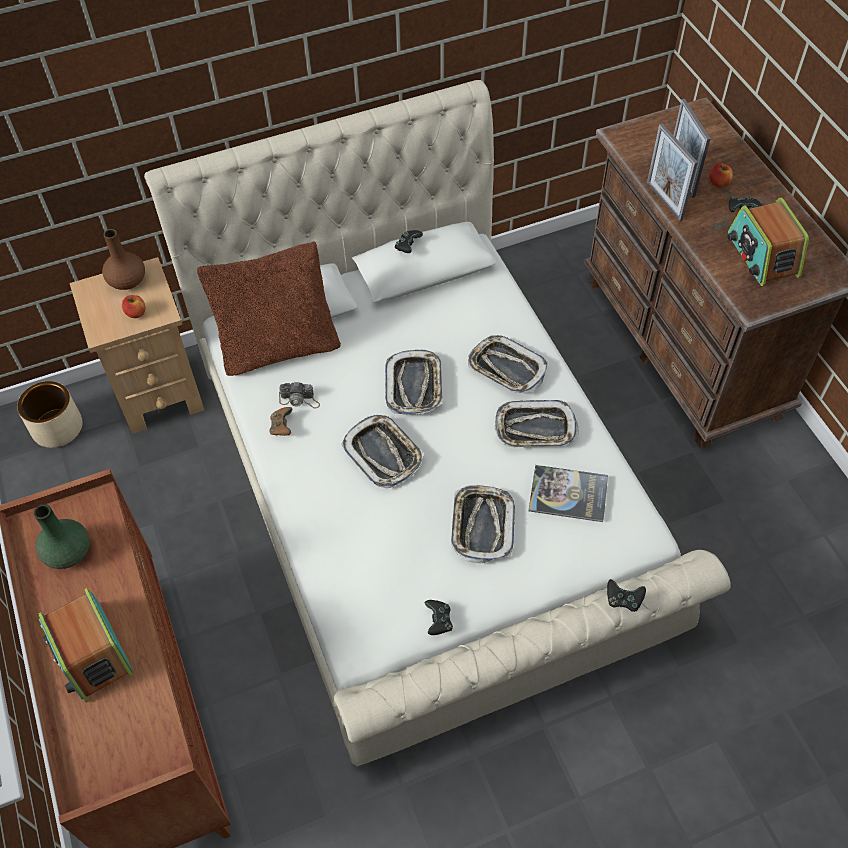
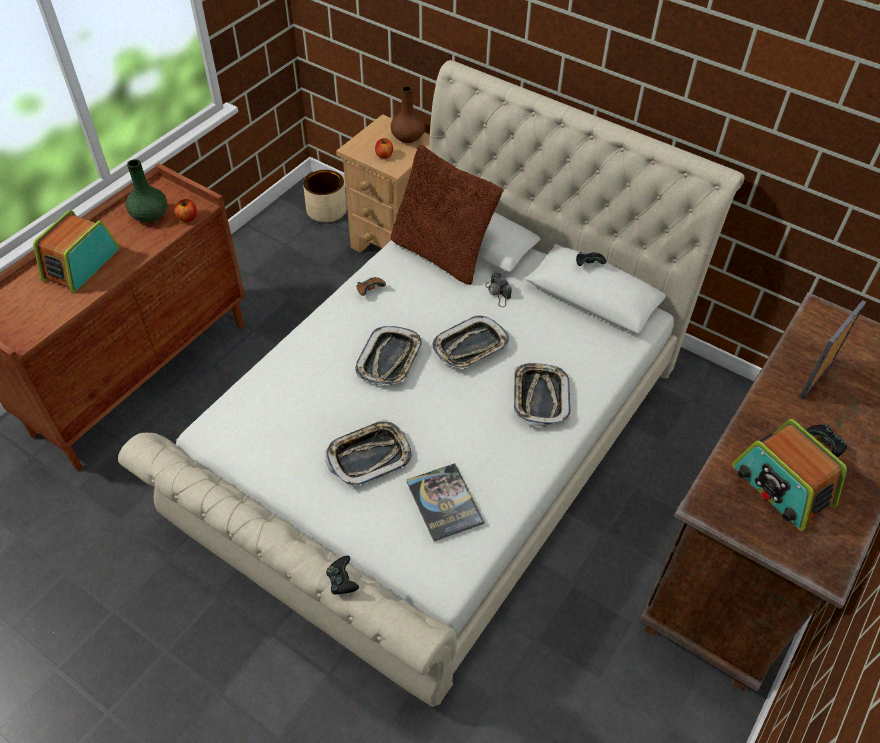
camera: 55 degrees right, 5 degrees down
(300, 400) = (402, 288): camera -> camera (498, 293)
(438, 621) = (261, 470): black game controller -> none
(535, 429) = (493, 446): tray -> none
(664, 201) = (770, 378): picture frame -> none
(718, 183) = (842, 411): apple -> apple (187, 218)
(762, 255) = (781, 486): radio -> radio turned 75 degrees counterclockwise

